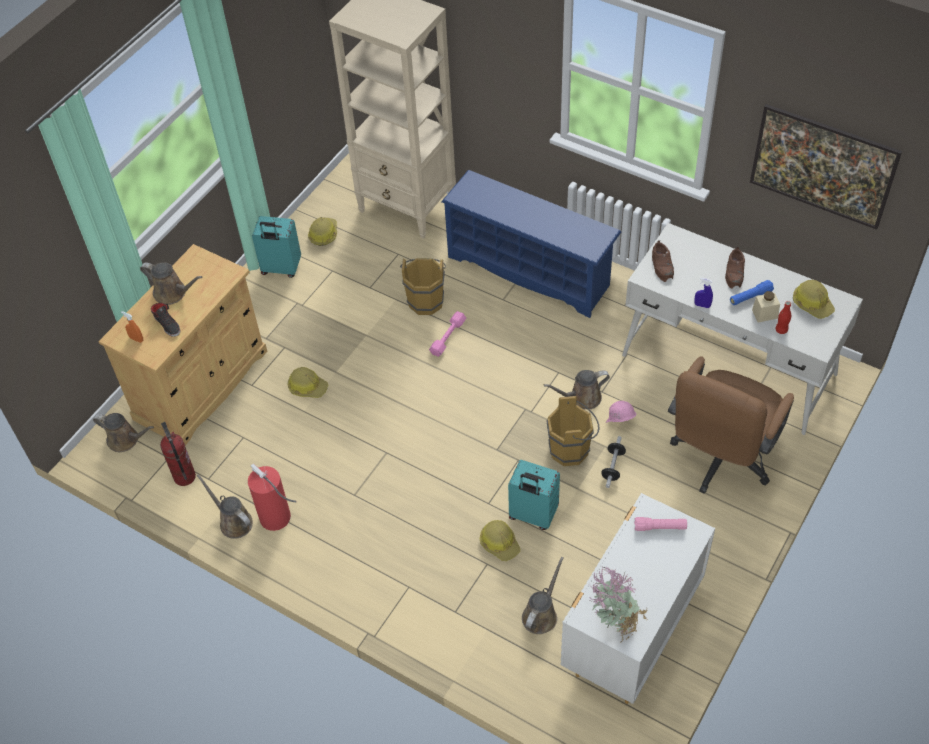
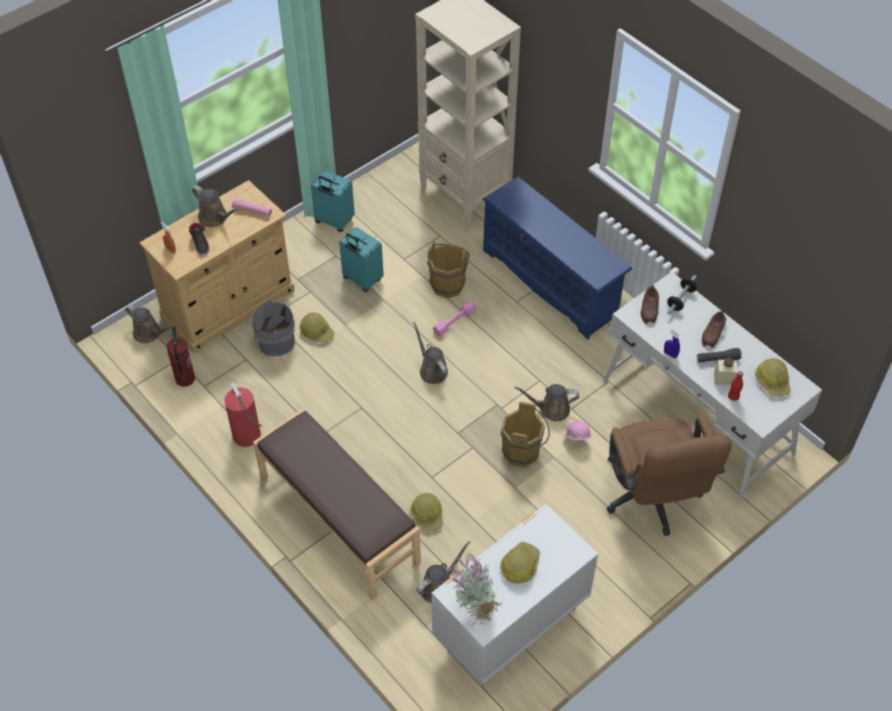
camera: 15 degrees right, 0 degrees up
(233, 521) = (211, 429): brown watering can -> brown watering can (432, 370)
(267, 410) = (274, 342): none -> grey bucket
(323, 234) = (382, 201): hard hat -> hard hat (520, 565)
(408, 577) = (338, 520): none -> brown bench
(532, 515) = (465, 499): turquoise suitcase -> turquoise suitcase (362, 280)
(613, 466) = (554, 477): dumbbell -> dumbbell (680, 299)
(660, 527) = (549, 538): pink flashlight -> pink flashlight (252, 211)
(719, 459) = (653, 499): brown office chair -> brown office chair turned 60 degrees counterclockwise
(750, 297) = (718, 359): blue flashlight -> black flashlight
(818, 185) = (801, 272): picture -> none

